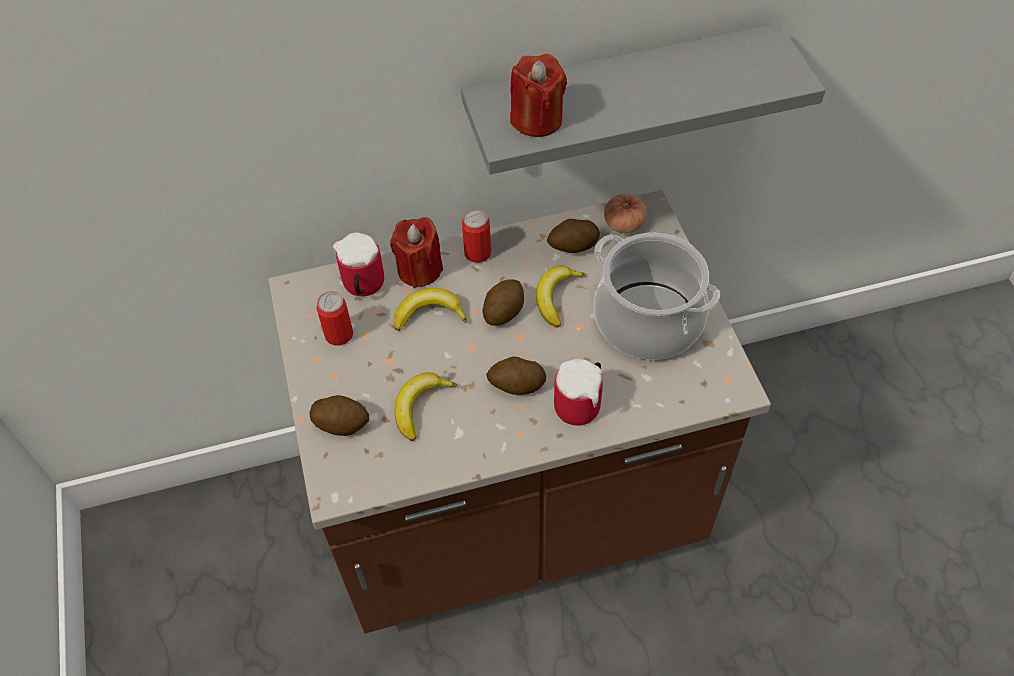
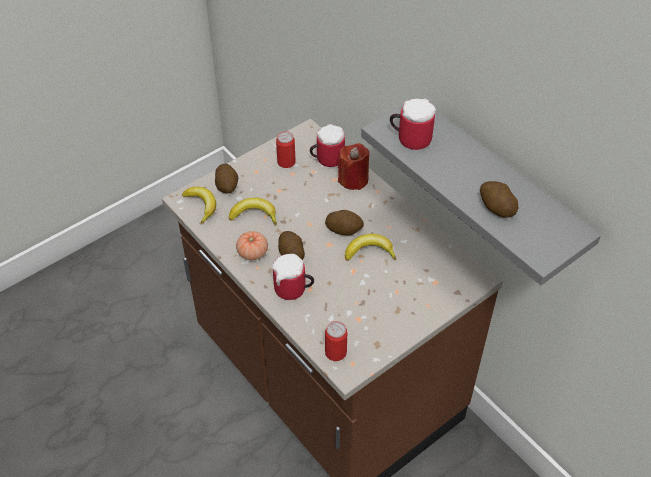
camera: 65 degrees right, 5 degrees down
(429, 314) = (322, 196): banana -> banana (201, 206)
(477, 253) = (383, 201): can -> can (335, 352)
(537, 120) = (410, 137): red candle -> mug
(573, 246) = (417, 247): potato -> potato (496, 208)
(624, 224) = (455, 268): tomato -> tomato (252, 253)
(647, 321) = (377, 305): cooking pot -> none

